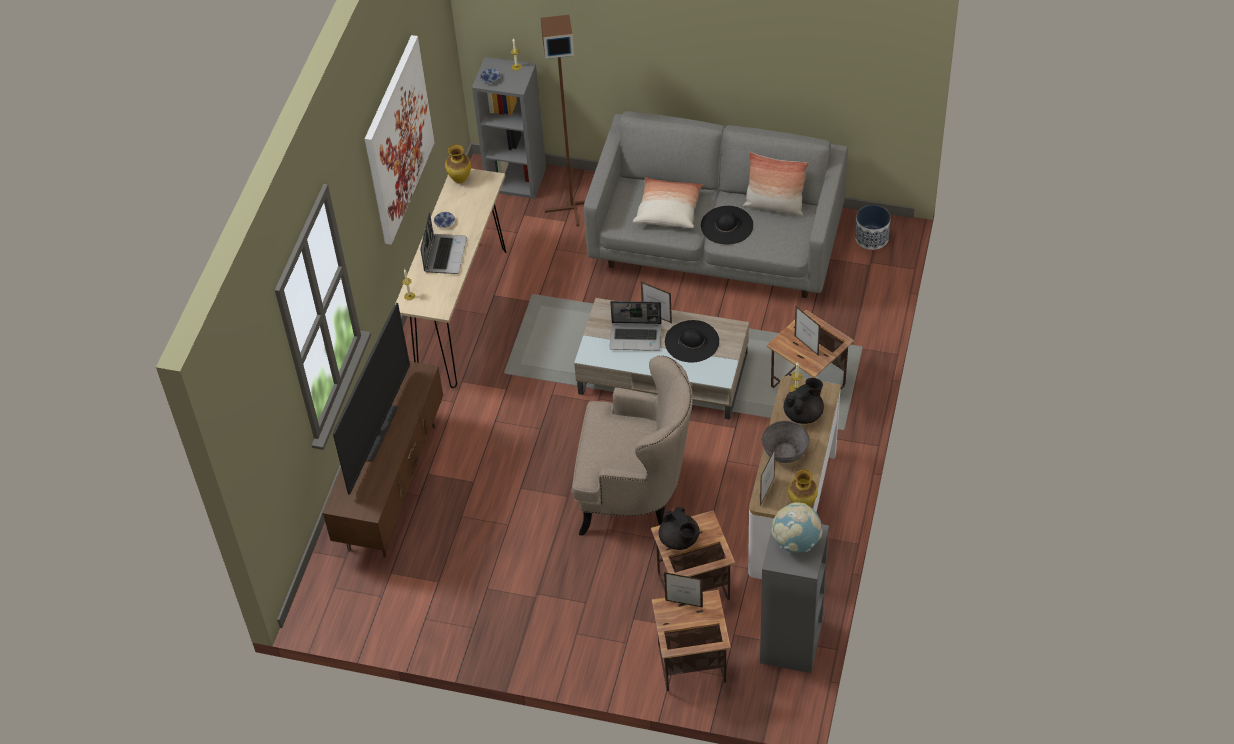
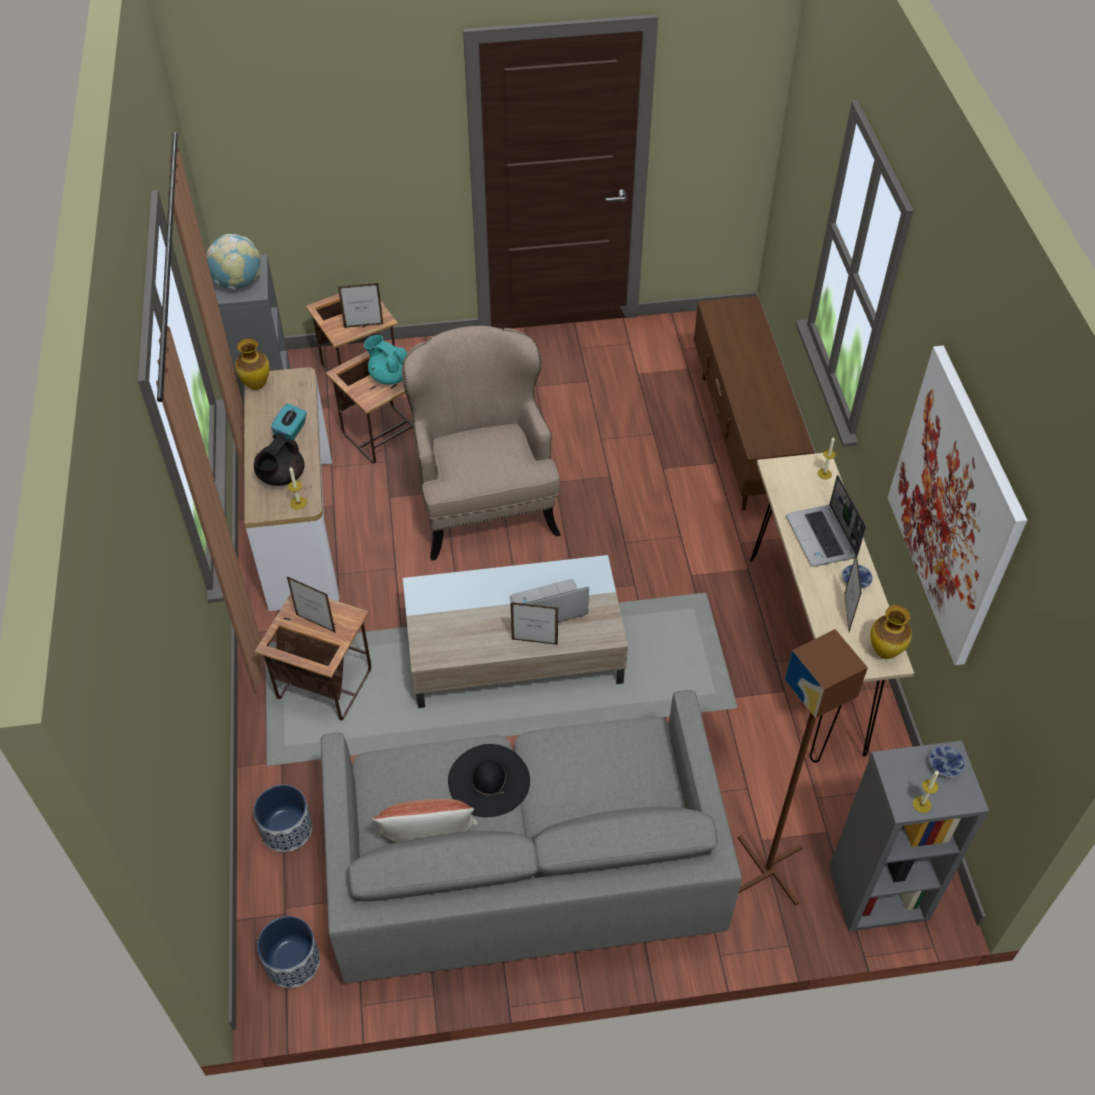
camera: 155 degrees right, 0 degrees up
(379, 433) = (759, 375): television -> none
(635, 493) = (484, 505): beige armchair -> beige armchair turned 90 degrees clockwise
(668, 210) = (585, 780): pillow -> none
(679, 540) = (390, 376): black teapot -> turquoise teapot
(692, 341) = (475, 622): black hat -> none
(767, 491) = (299, 388): picture frame -> picture frame (846, 613)
(785, 452) = (291, 430): grey bowl -> turquoise tissue box
(858, 305) = (287, 830): none -> planter

